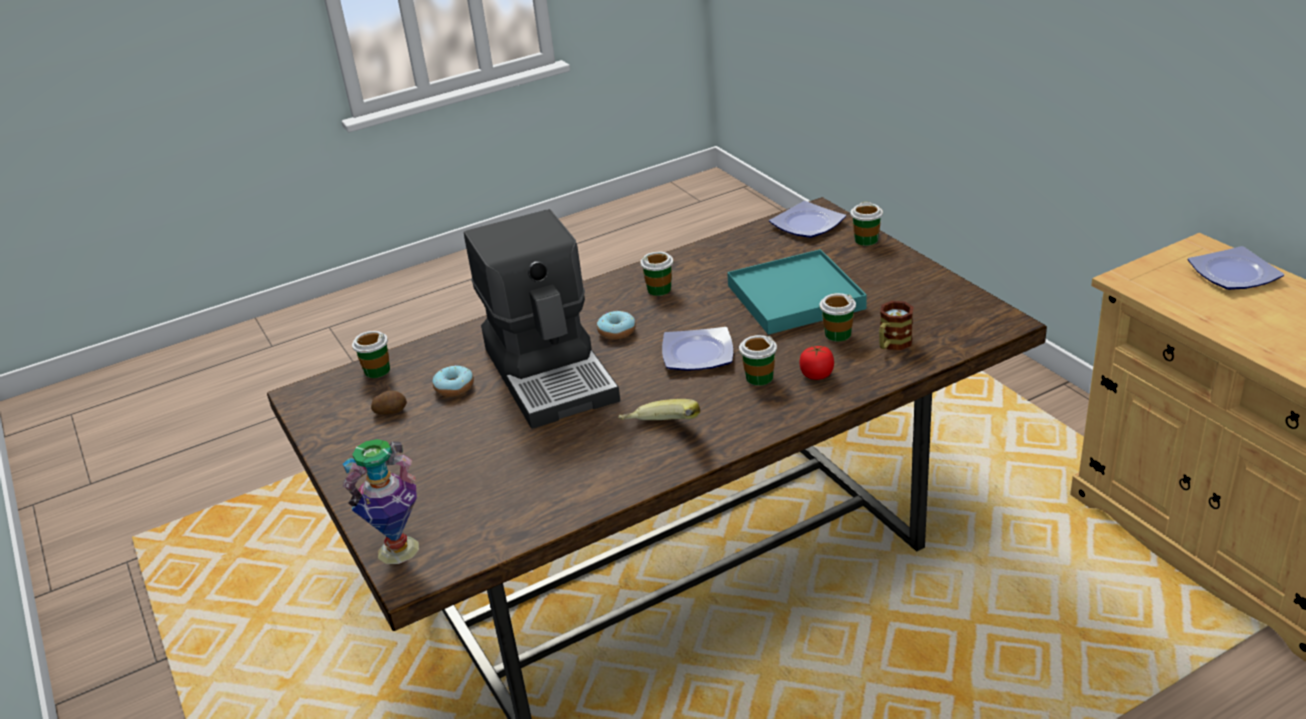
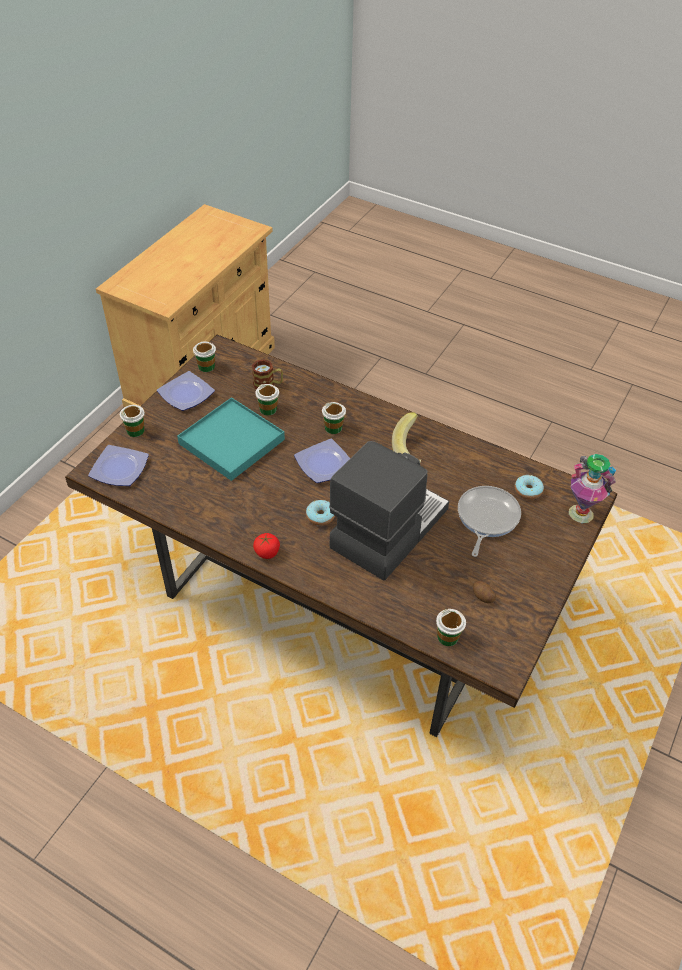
camera: 125 degrees left, 15 degrees up
(454, 388) = (435, 574): donut -> donut (528, 491)
(485, 456) = (486, 518): none -> frying pan
(659, 289) = (253, 517): cup -> cup (206, 366)
(817, 375) = (316, 405): tomato -> tomato (267, 552)
(1233, 275) = (146, 273): plate -> plate (187, 394)

